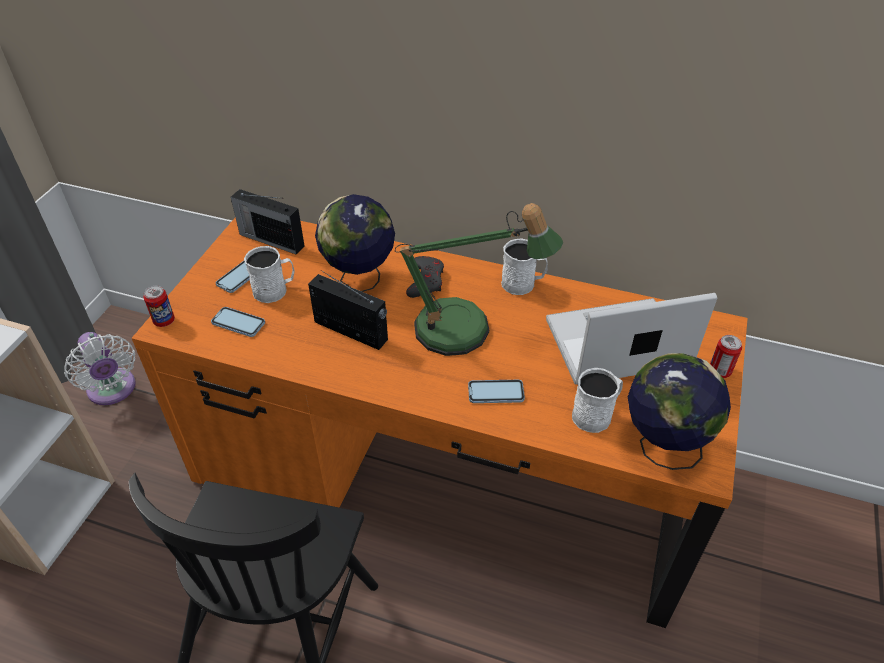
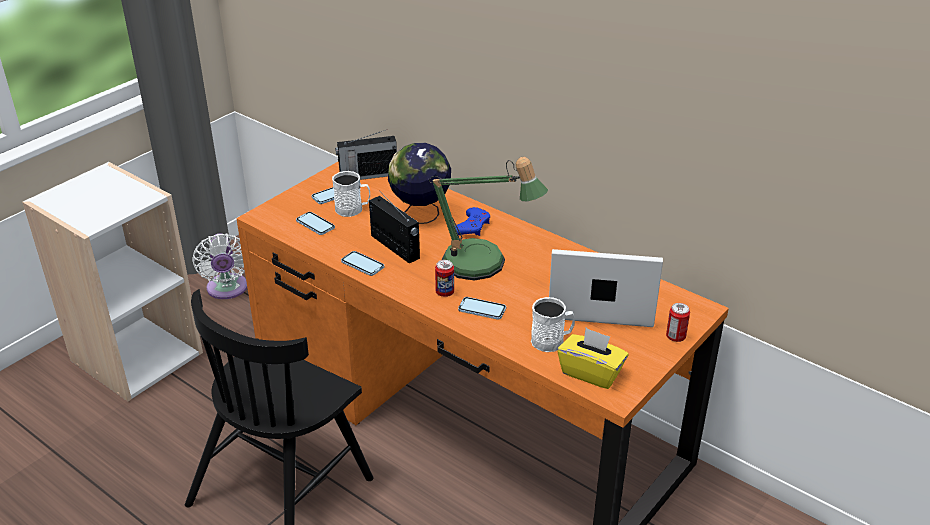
camera: 20 degrees right, 10 degrees down
(164, 321) = (263, 212): can -> can (444, 293)
(270, 239) = (367, 175): radio -> radio turned 60 degrees counterclockwise
(324, 366) = (362, 264): none -> phone
(425, 281) = (472, 226): grey game controller -> blue game controller
(523, 283) = (549, 244): white mug -> none
(662, 446) = (591, 372): globe -> yellow tissue box

